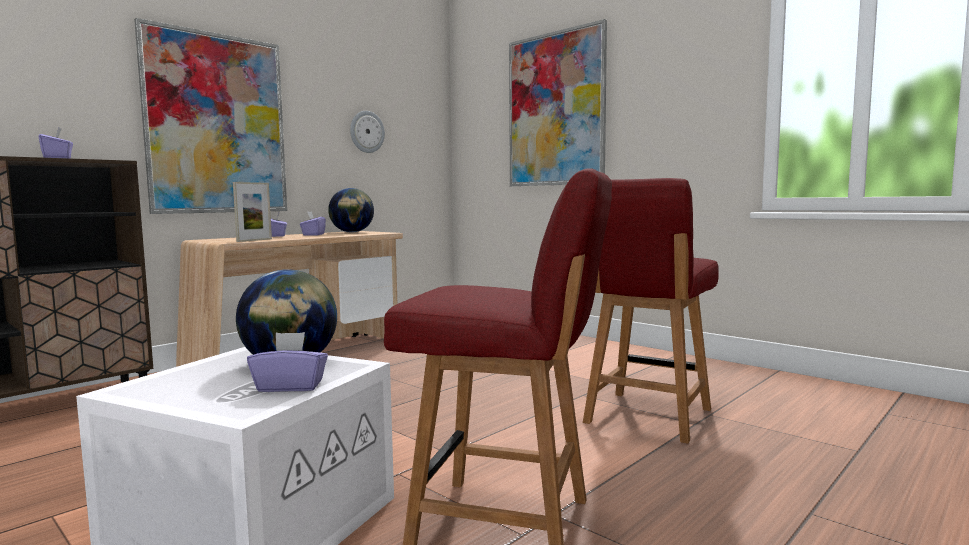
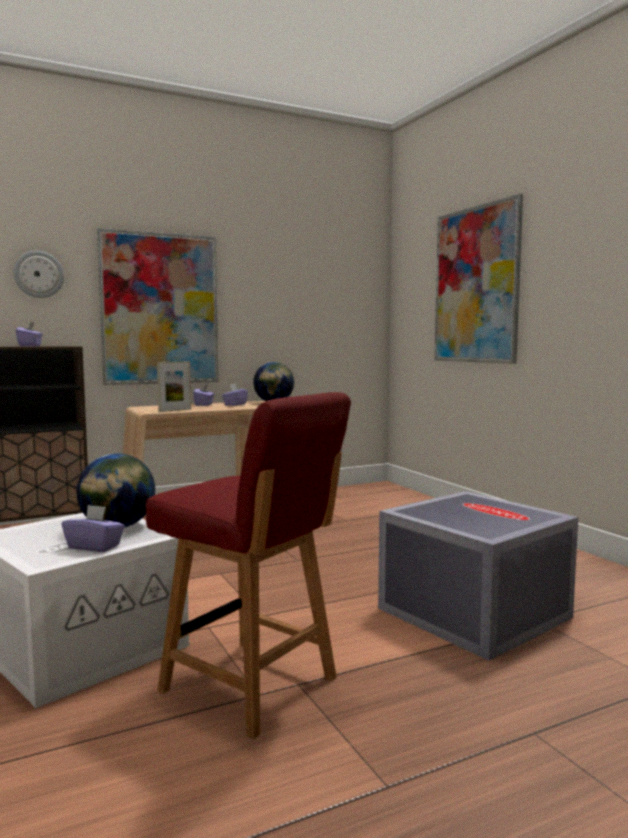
camera: 20 degrees right, 0 degrees up
(366, 132) = (298, 308): wall clock -> wall clock (39, 274)
(647, 417) = (470, 612): red chair -> grey storage box

